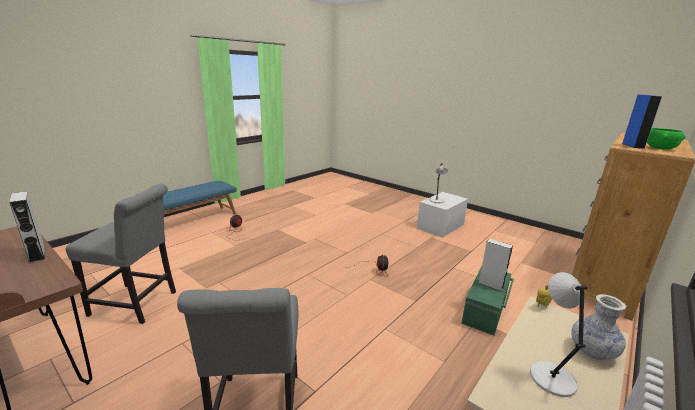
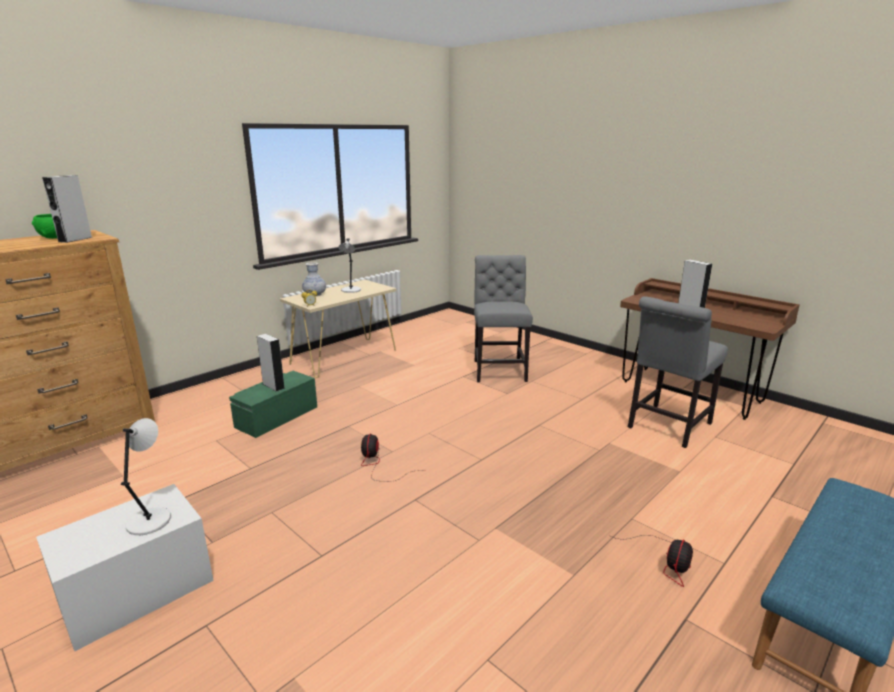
camera: 175 degrees left, 0 degrees up
(137, 304) = (667, 427): grey chair -> grey chair turned 60 degrees counterclockwise
(632, 146) = (75, 239): blue speaker -> grey speaker

